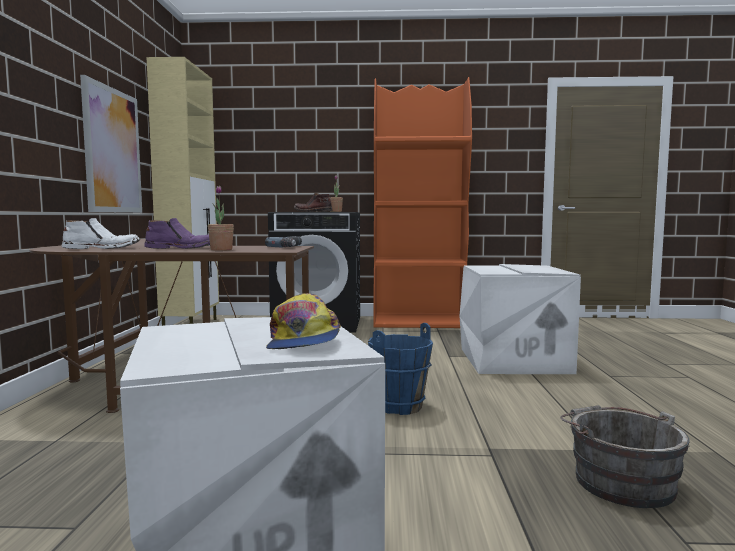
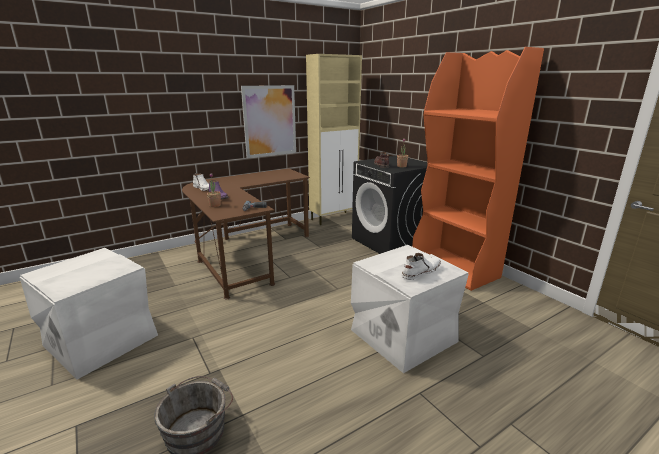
camera: 55 degrees right, 15 degrees up
(303, 340) = (74, 280): cap -> none
(399, 406) = (260, 322): blue bucket -> none
(534, 267) = (420, 271): none -> white boot

